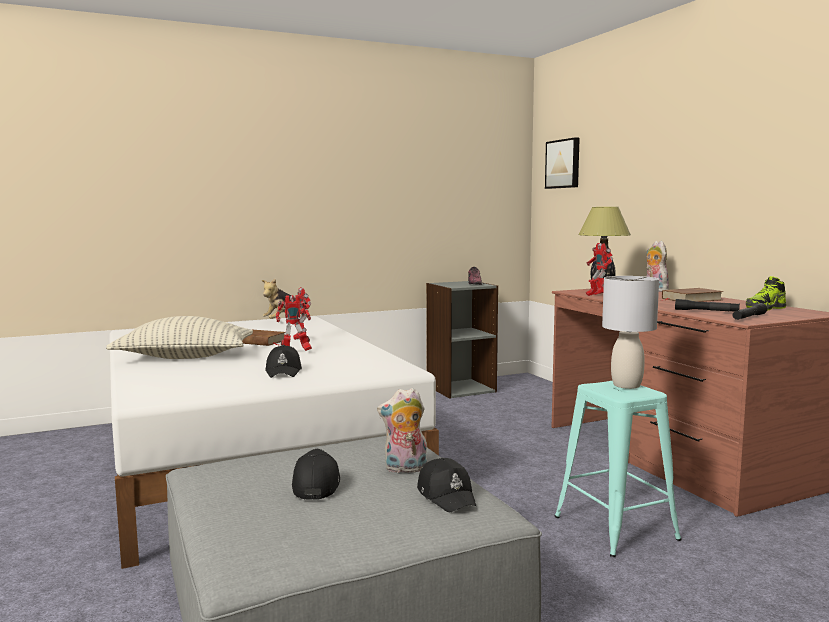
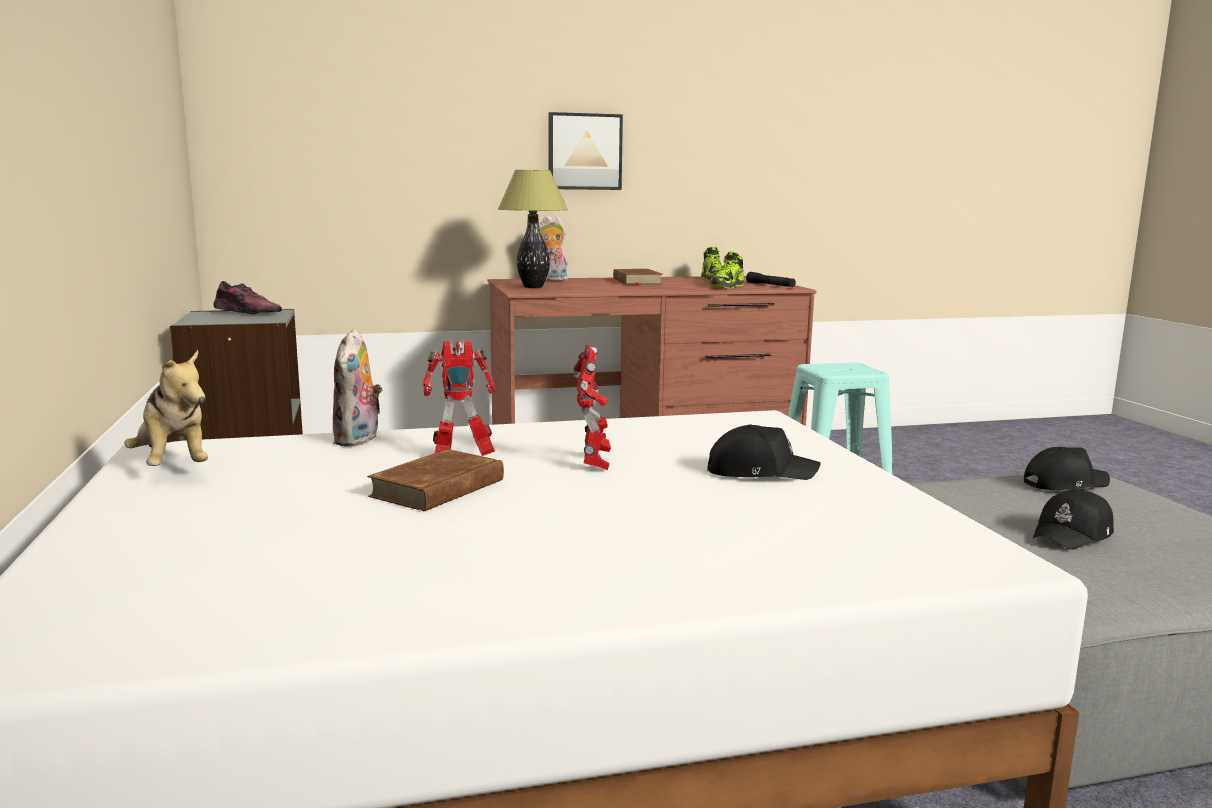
camera: 80 degrees left, 5 degrees up
(185, 357) = (590, 547): pillow -> none
(315, 485) = (1073, 535): black cap -> black cap turned 45 degrees counterclockwise
(405, 469) = (991, 494): plush toy -> plush toy (359, 440)
(563, 164) = (290, 92): picture -> picture (584, 152)
(596, 296) = (586, 291): toy robot -> none
(626, 385) = (827, 366): grey table lamp -> none
(706, 311) = (727, 286): black flashlight -> shoe

